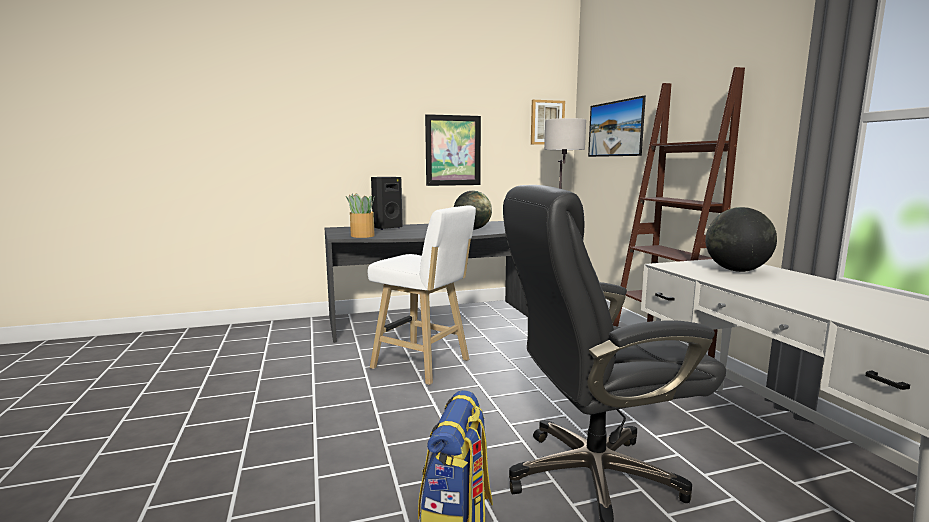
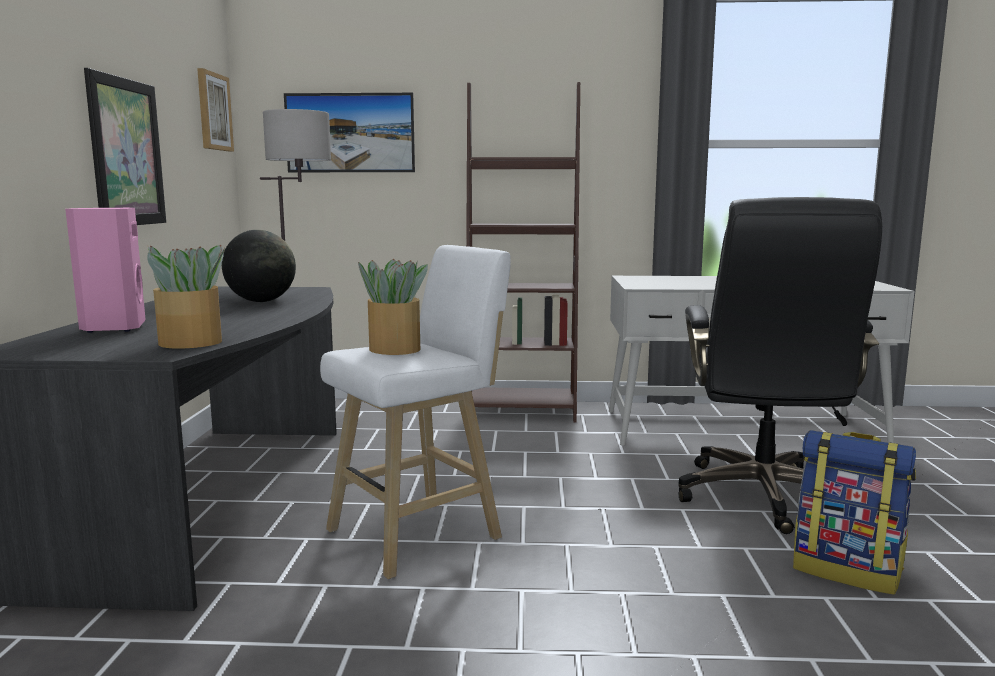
camera: 70 degrees left, 0 degrees up
(386, 228) = (113, 328): black speaker -> pink speaker
(412, 257) = (394, 349): none -> potted plant
(737, 270) = (672, 281): globe -> none

